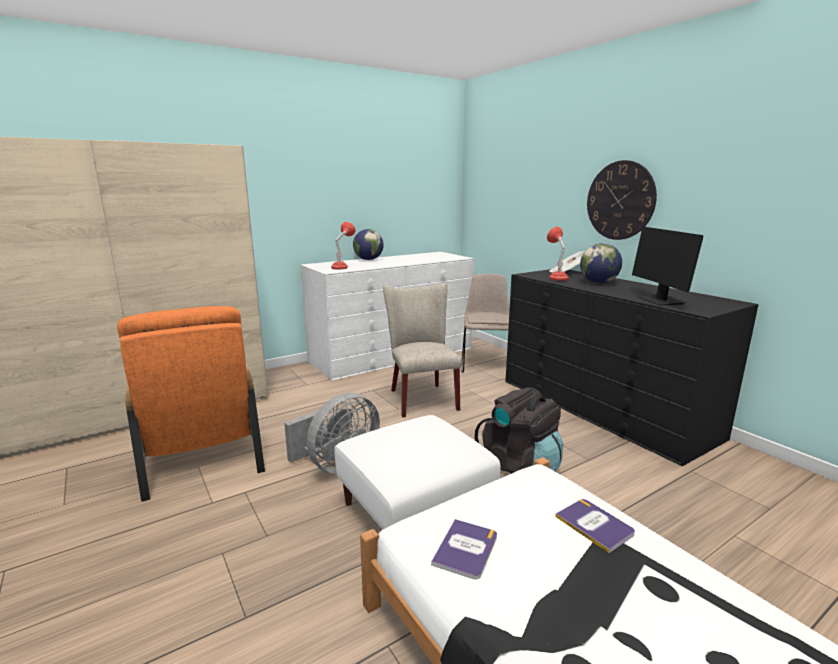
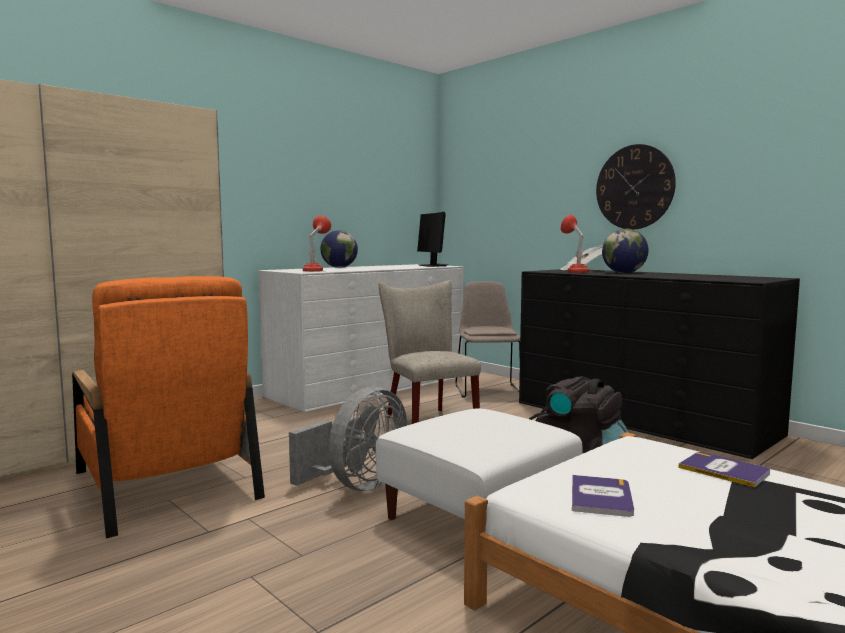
camera: 10 degrees left, 10 degrees down
(660, 301) = (703, 278): monitor -> monitor (432, 266)

